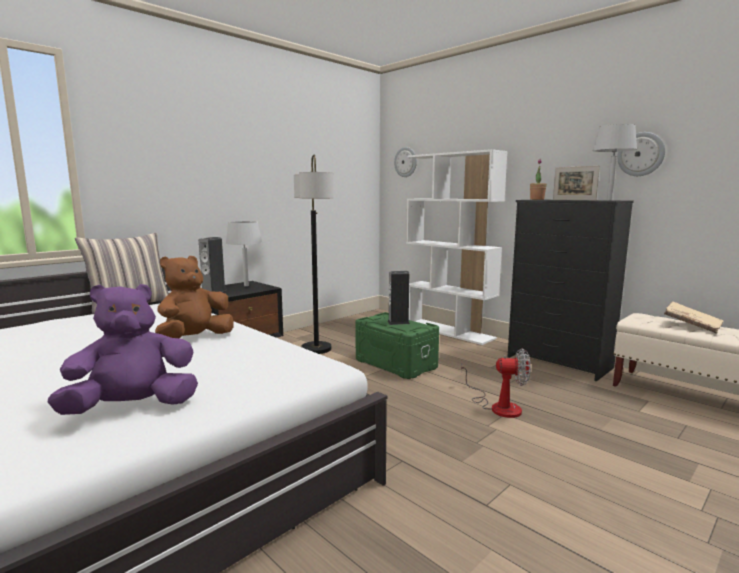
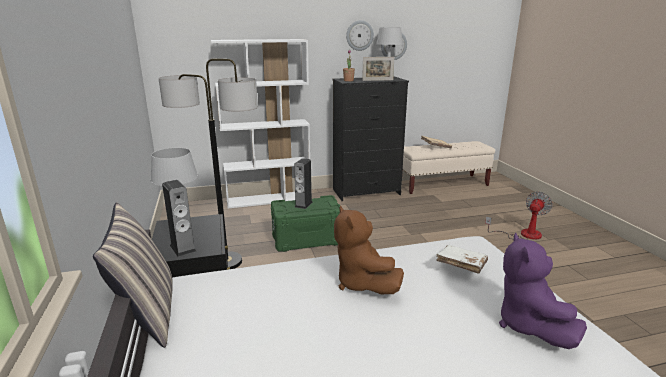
camera: 60 degrees left, 10 degrees up
(254, 367) = (461, 267): none -> white book
(406, 162) = (181, 44): wall clock -> wall clock (359, 35)
(498, 406) = (408, 231): fan -> fan (523, 234)

